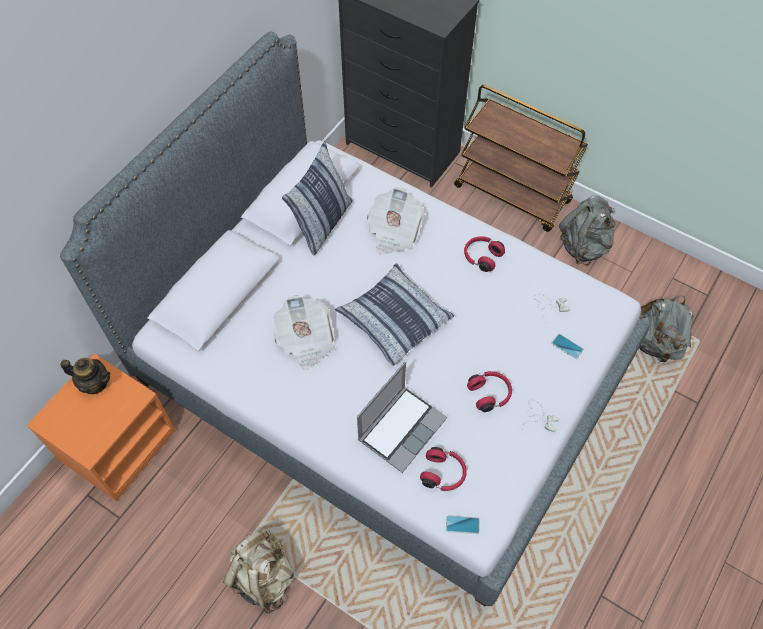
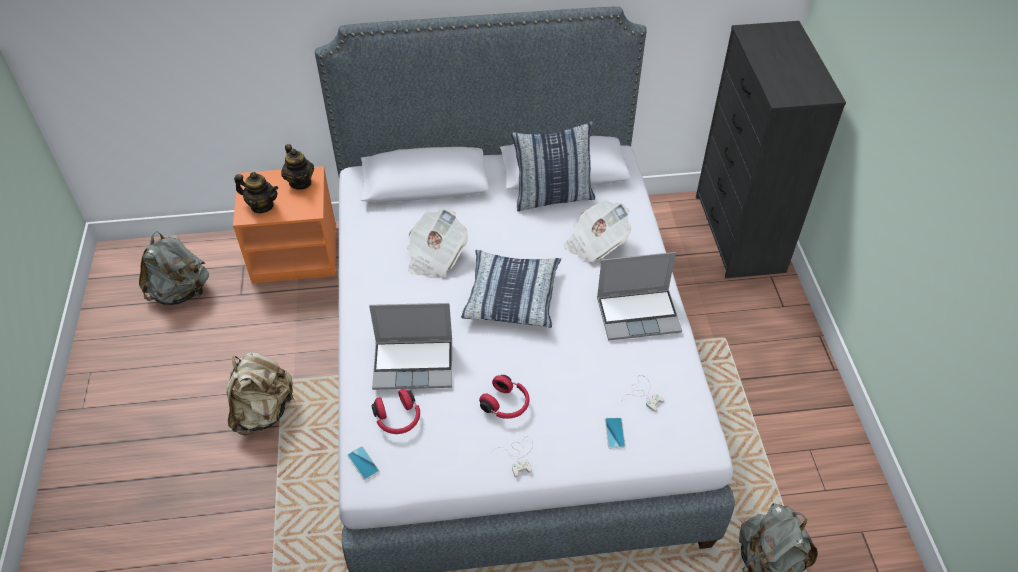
camera: 50 degrees right, 10 degrees down
(90, 431) = (262, 206): none -> teapot
(481, 257) = (639, 314): red headphones -> laptop
(513, 194) = (792, 339): brown cart -> none
(584, 245) = (805, 430): grey backpack -> grey backpack (181, 292)

